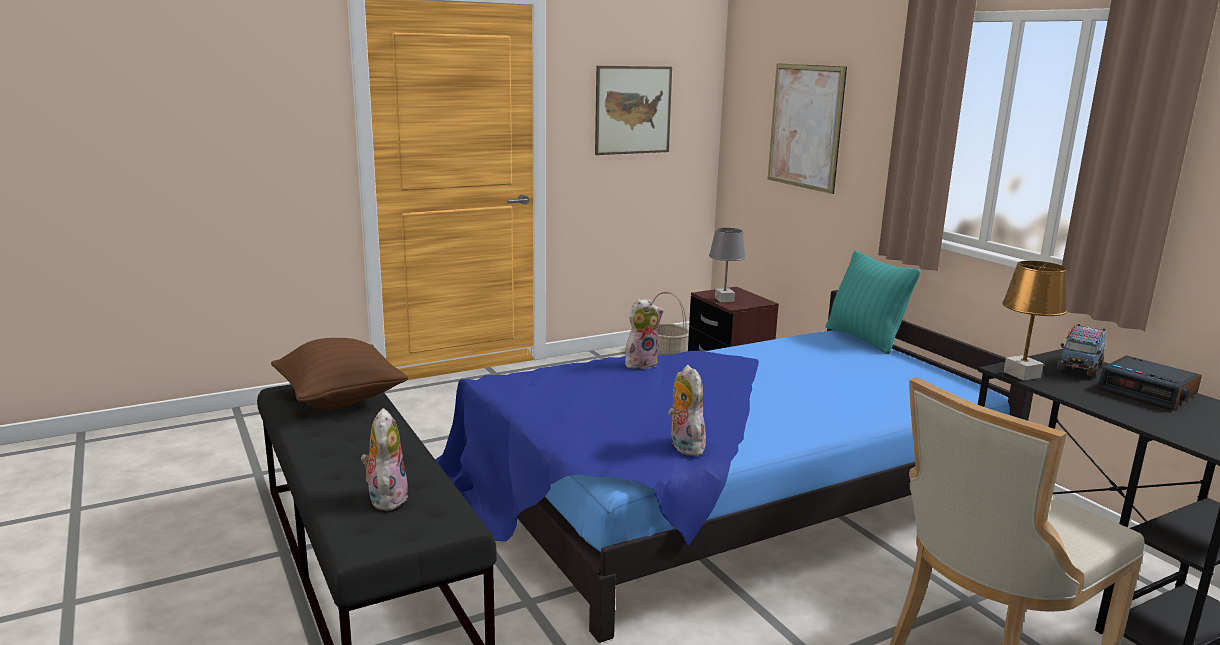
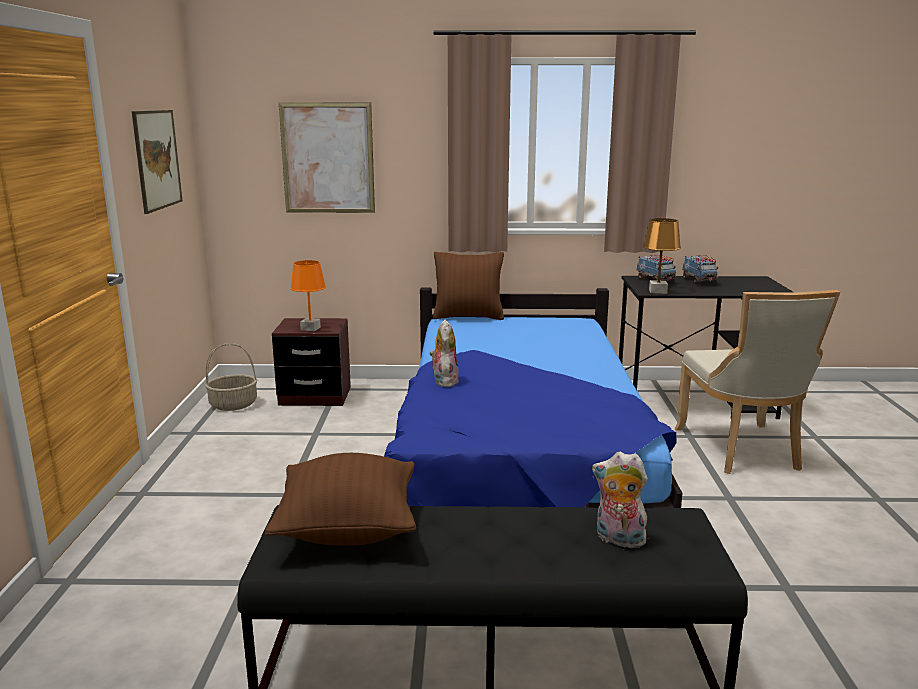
camera: 60 degrees left, 0 degrees up
(683, 446) = (616, 406): plush toy -> none
(724, 299) = (311, 328): grey table lamp -> orange table lamp
(865, 339) = (468, 317): turquoise pillow -> brown pillow
(1148, 392) = (699, 281): alarm clock -> toy truck

